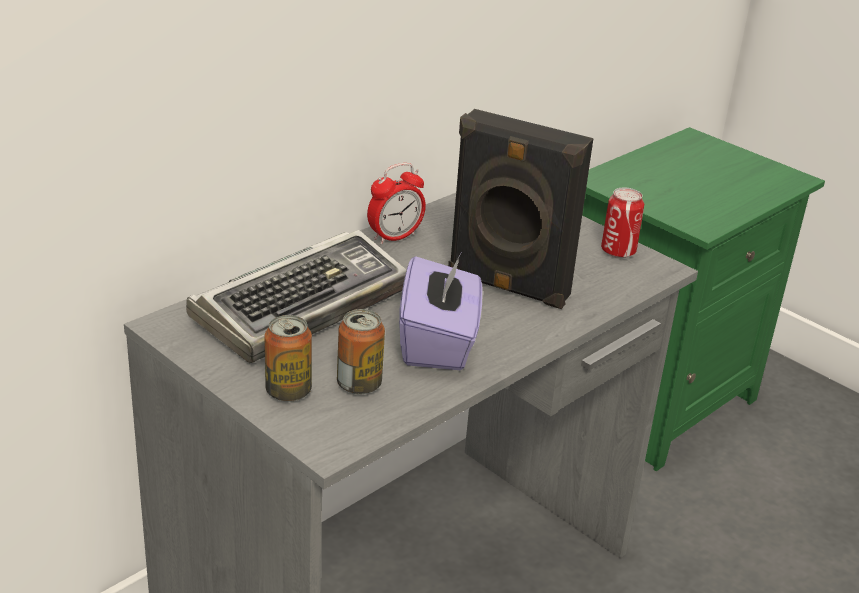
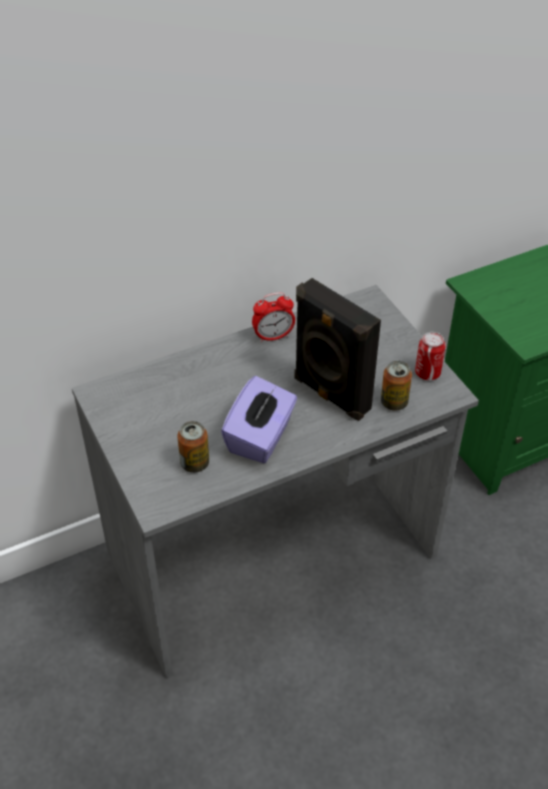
camera: 20 degrees right, 15 degrees up
(288, 391) = (149, 461): can -> can (394, 402)
(303, 306) = (186, 390): keyboard -> none

